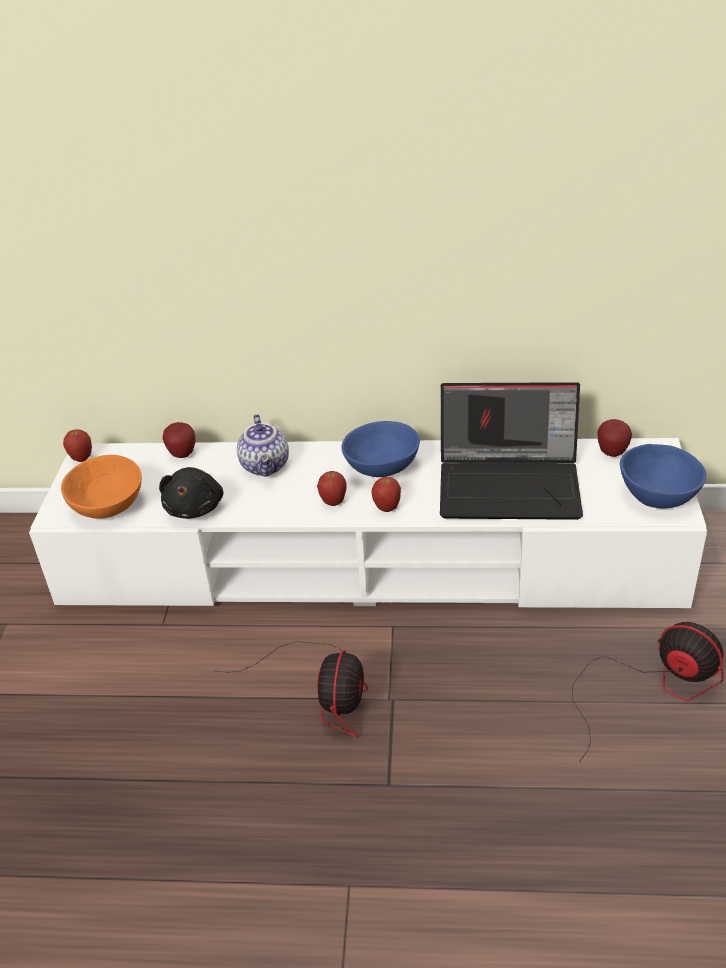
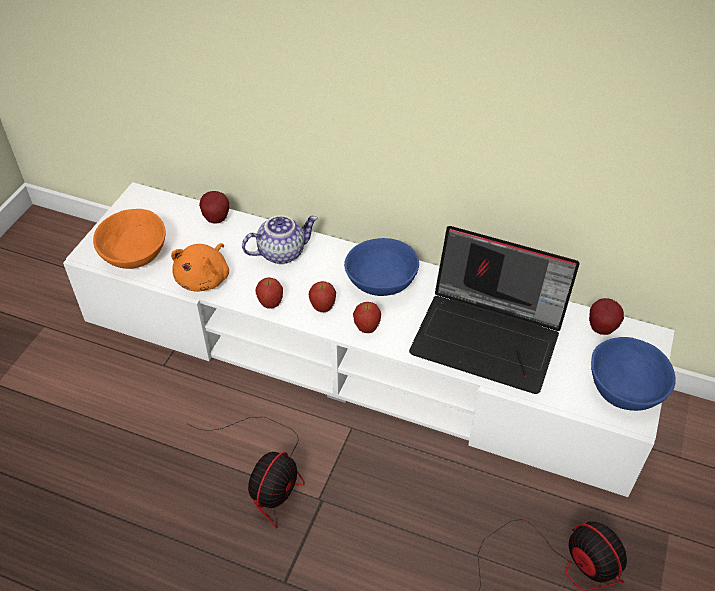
camera: 15 degrees right, 10 degrees up
(82, 458) = (133, 200): apple -> apple (270, 304)
(195, 507) = (205, 278): black plush toy -> orange plush toy
(266, 466) = (282, 252): teapot -> teapot turned 120 degrees counterclockwise

